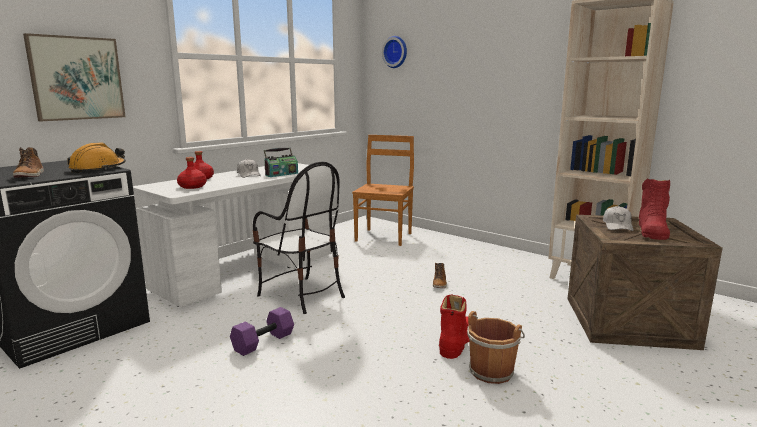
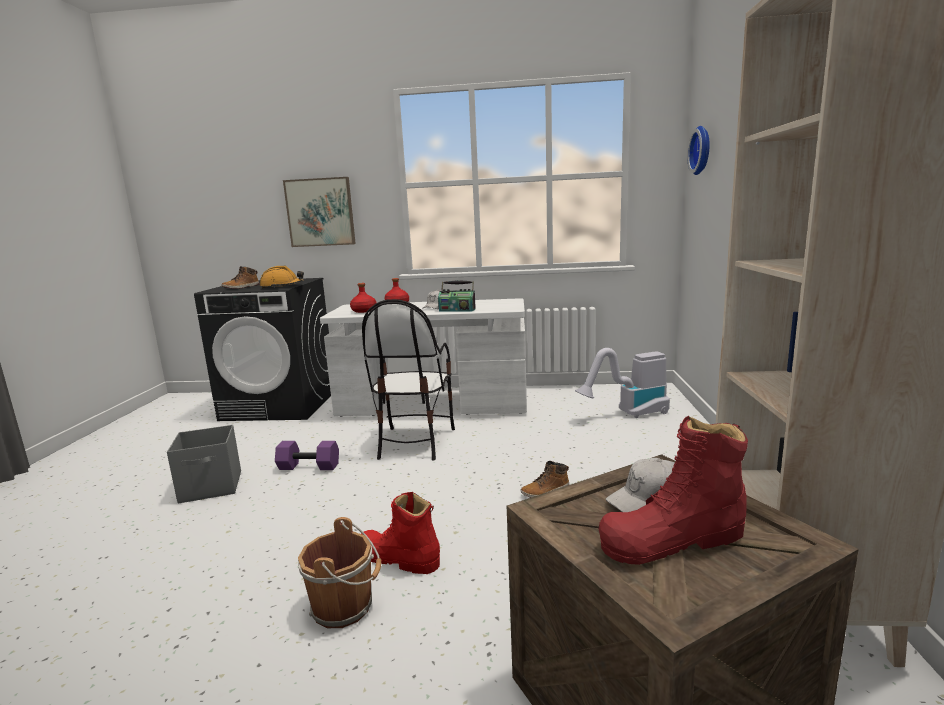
camera: 55 degrees right, 0 degrees up
(214, 396) = (212, 487): none -> grey storage box
(384, 236) = (628, 414): brown chair -> vacuum cleaner
(458, 342) = (397, 559): red boot -> red boot turned 150 degrees counterclockwise

